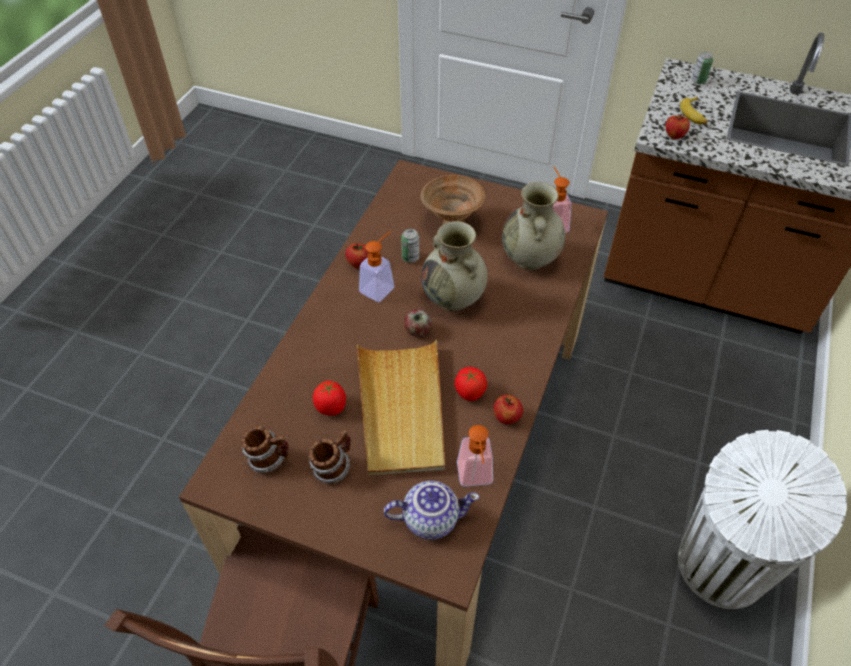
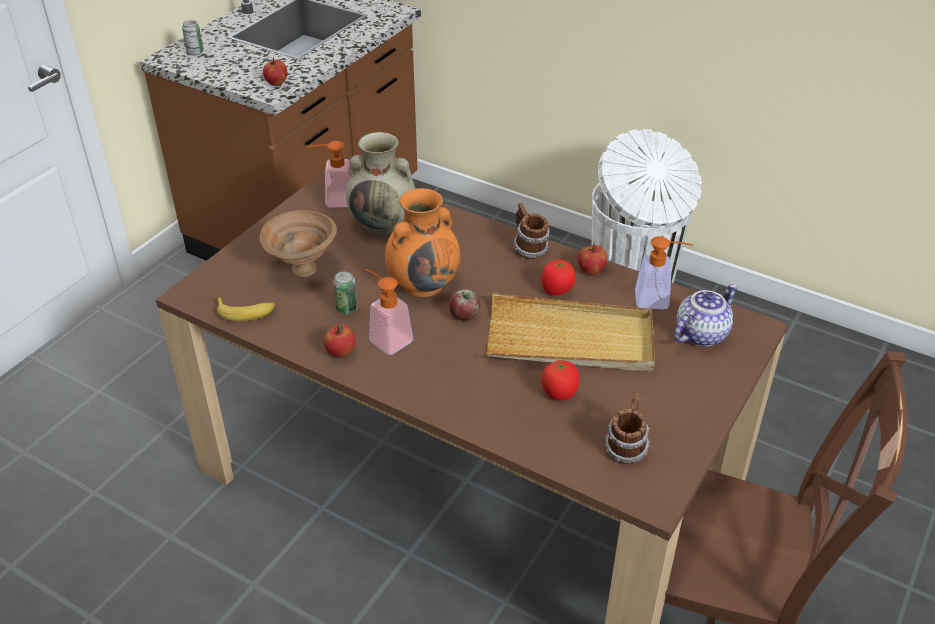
camera: 80 degrees left, 10 degrees down
(333, 468) = (639, 397): mug -> mug (528, 249)
(431, 518) = (700, 333): teapot -> teapot turned 45 degrees clockwise
(454, 298) = (424, 284): beige vase -> orange vase
(694, 114) = (249, 66): banana -> banana (246, 312)

